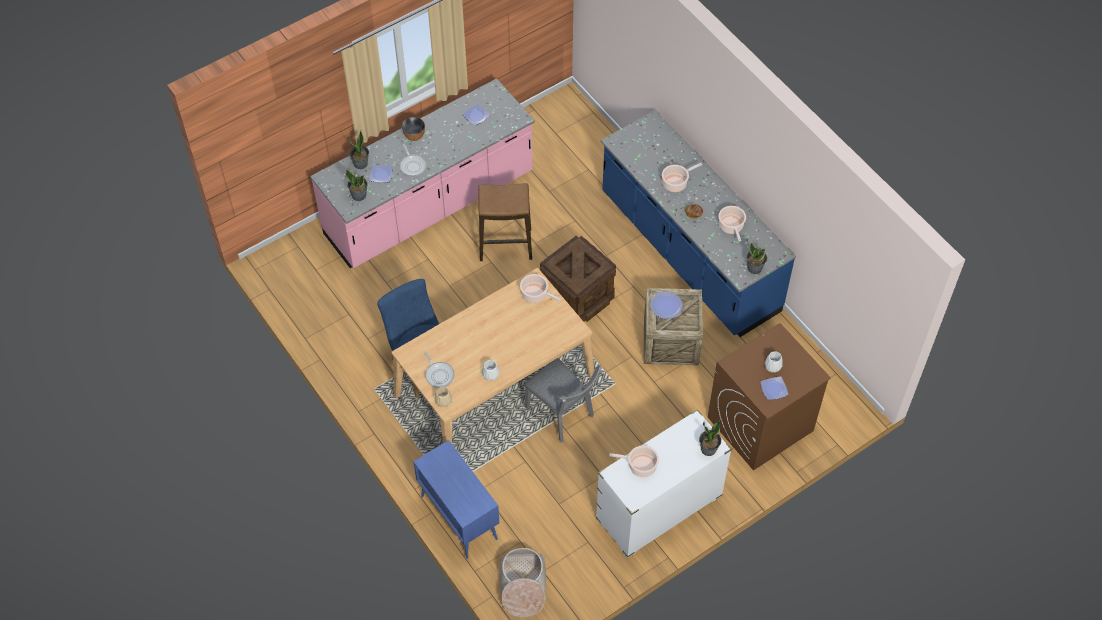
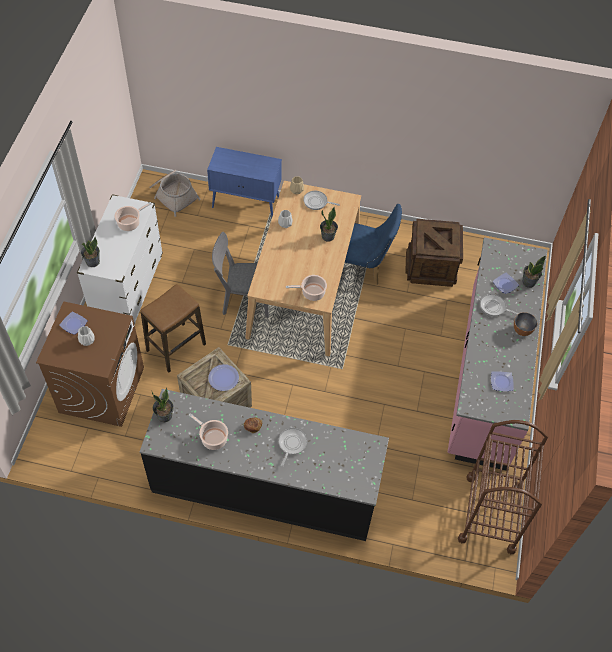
camera: 135 degrees right, 0 degrees up
(359, 195) = (500, 260): potted plant -> potted plant (328, 236)
(505, 245) = (402, 386): stool -> stool (176, 348)
(543, 123) = (490, 513): none -> brown cart
(577, 296) = (313, 386): crate -> crate (430, 266)
(676, 183) = (291, 444): cooking pot -> frying pan
(688, 253) = (265, 486): blue counter -> black counter

